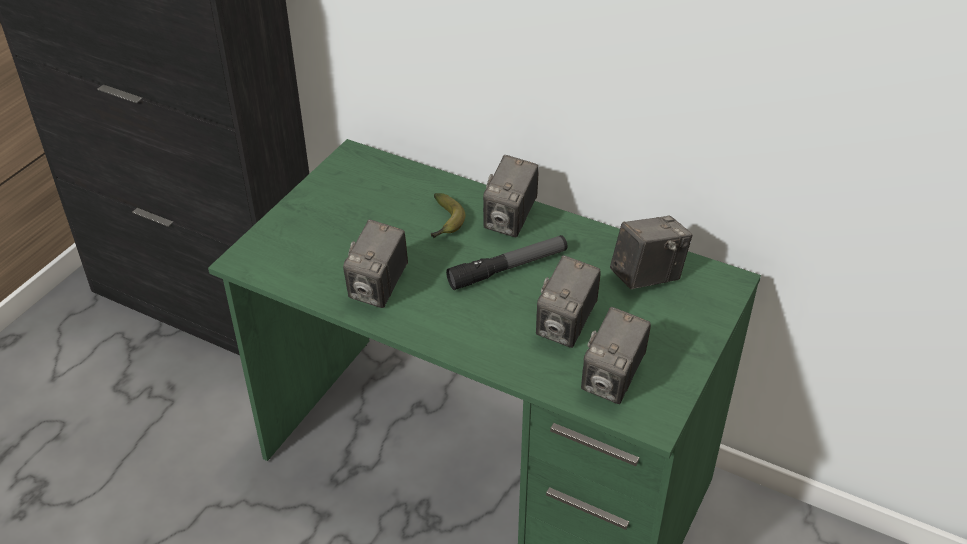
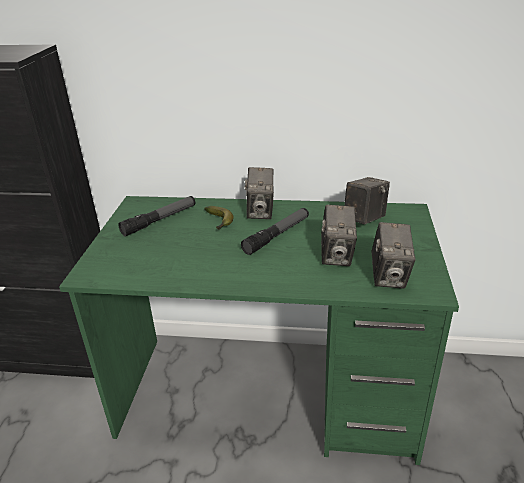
camera: 20 degrees left, 10 degrees down
(370, 197) = (160, 220): none -> flashlight
(378, 288) = (197, 267): camera -> none

